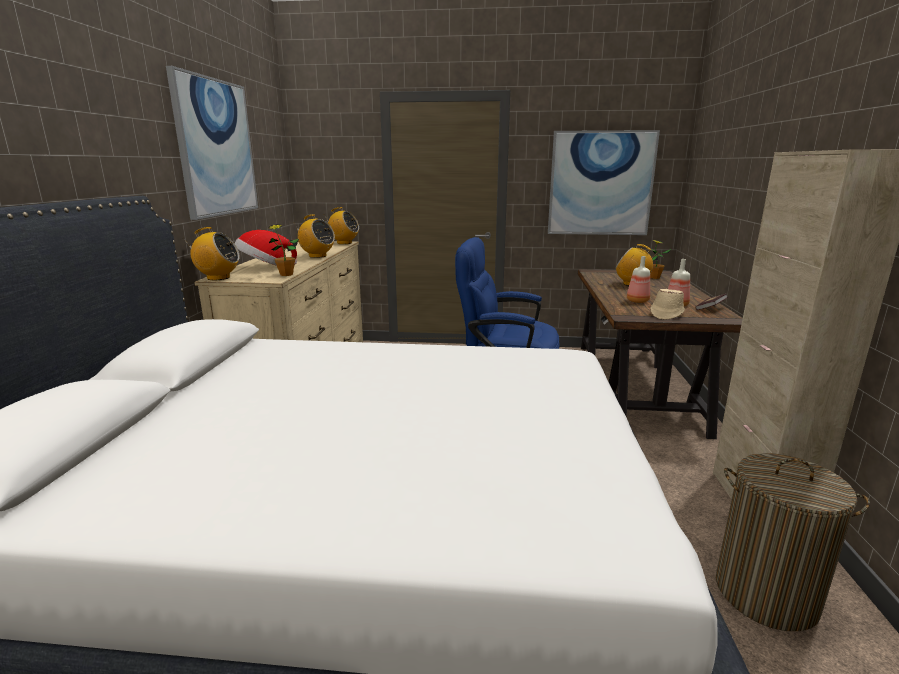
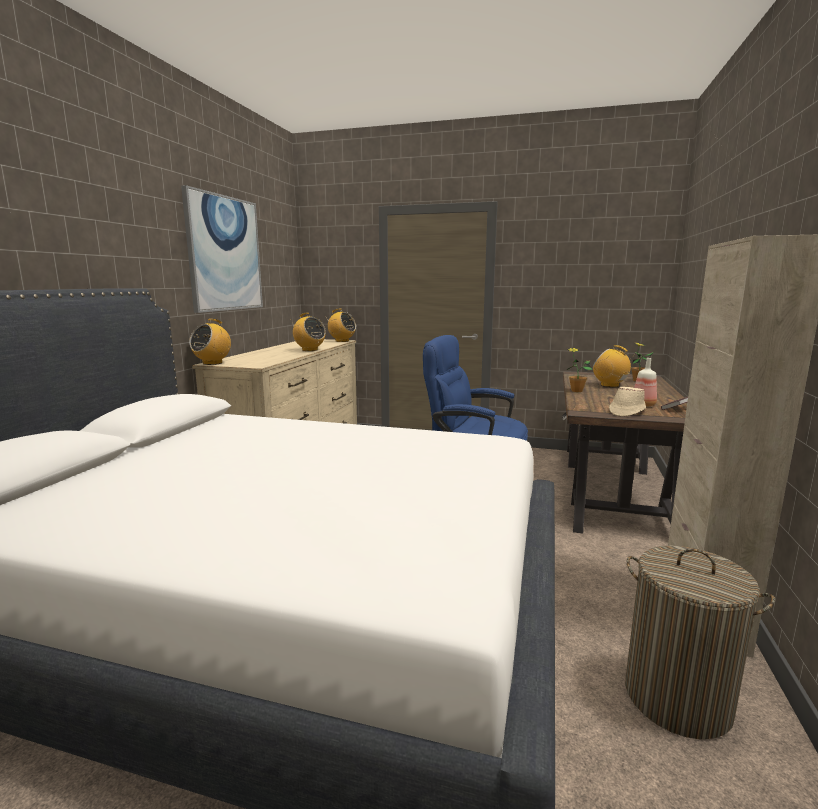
camera: 10 degrees right, 5 degrees down
(218, 278) = (212, 363): radio -> radio turned 105 degrees clockwise
(265, 267) = (258, 357): hat -> none
(286, 274) = (271, 362): potted plant -> potted plant (576, 391)
(600, 184) = (586, 288): picture -> none
(636, 301) = (603, 400): bottle -> none

